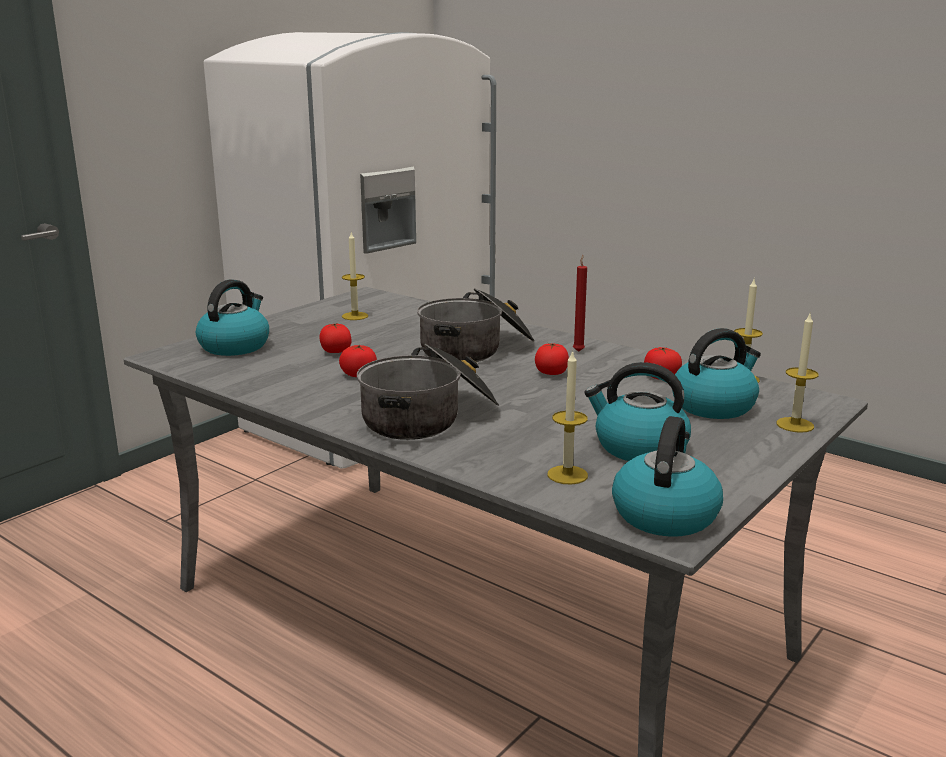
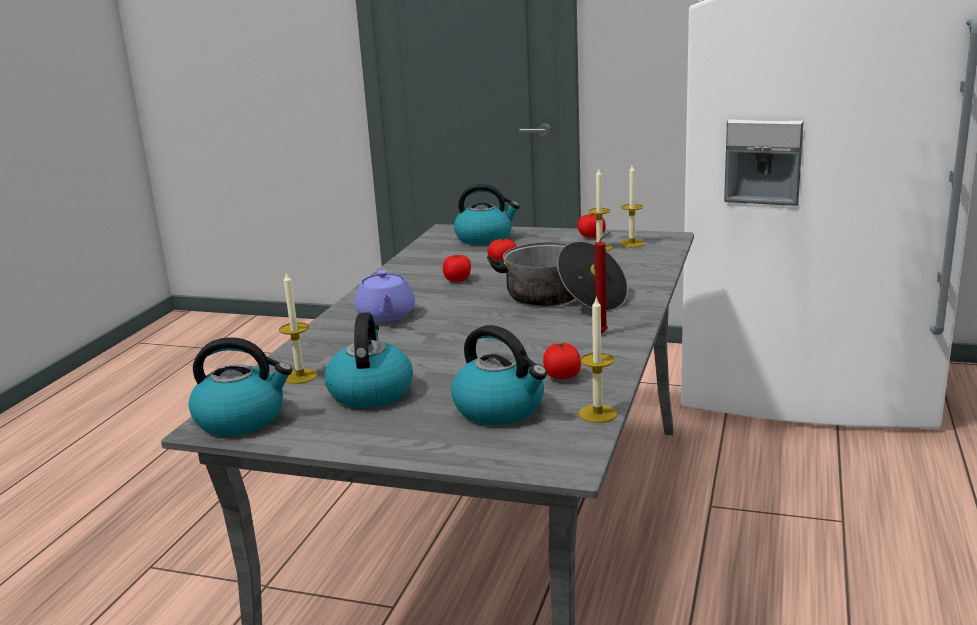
camera: 70 degrees right, 0 degrees up
(429, 417) = (386, 316): cooking pot -> purple teapot
(551, 373) = (526, 333): tomato -> tomato (591, 236)
(795, 425) = (476, 452): candle -> candle (632, 243)

